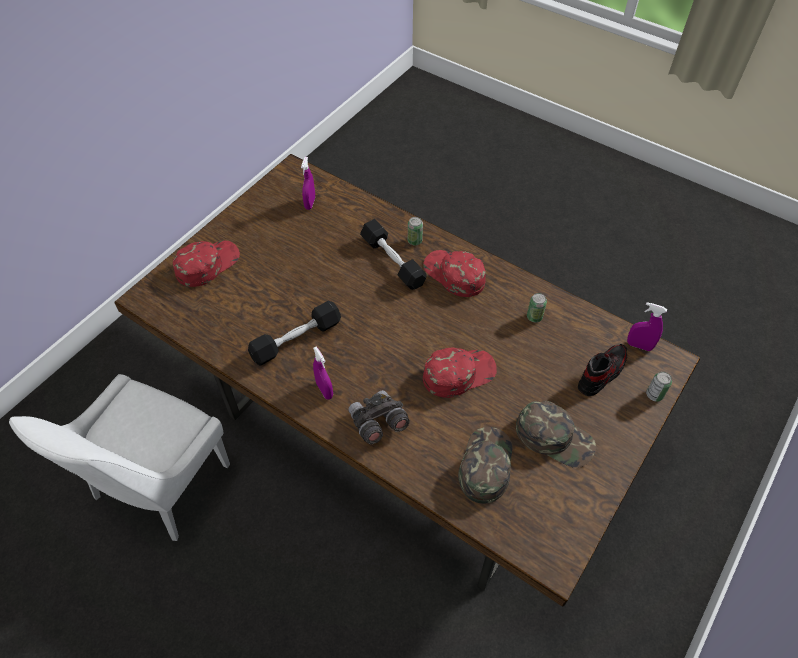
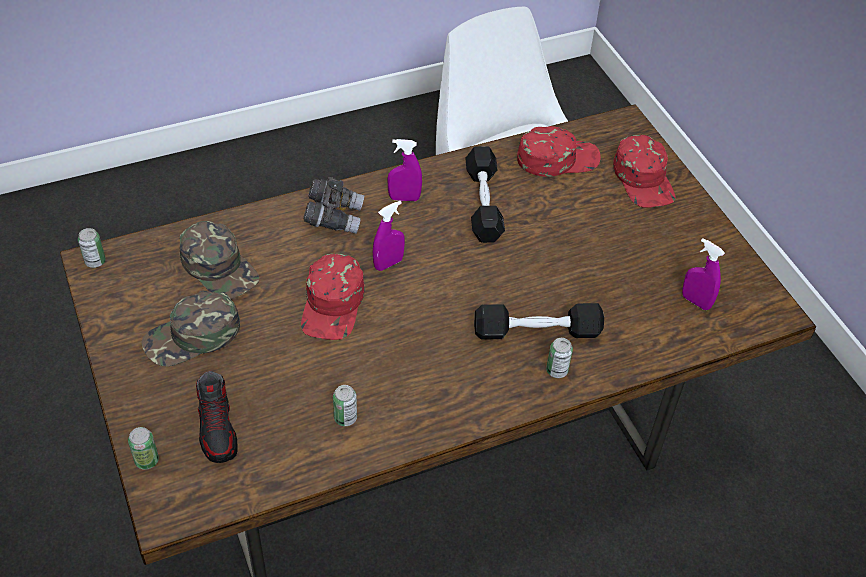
camera: 120 degrees right, 5 degrees down
(453, 275) = (471, 378): red cap -> red cap (557, 158)
(553, 560) = (95, 261): none -> can
(639, 345) = (214, 497): purple spray bottle -> purple spray bottle (388, 263)

